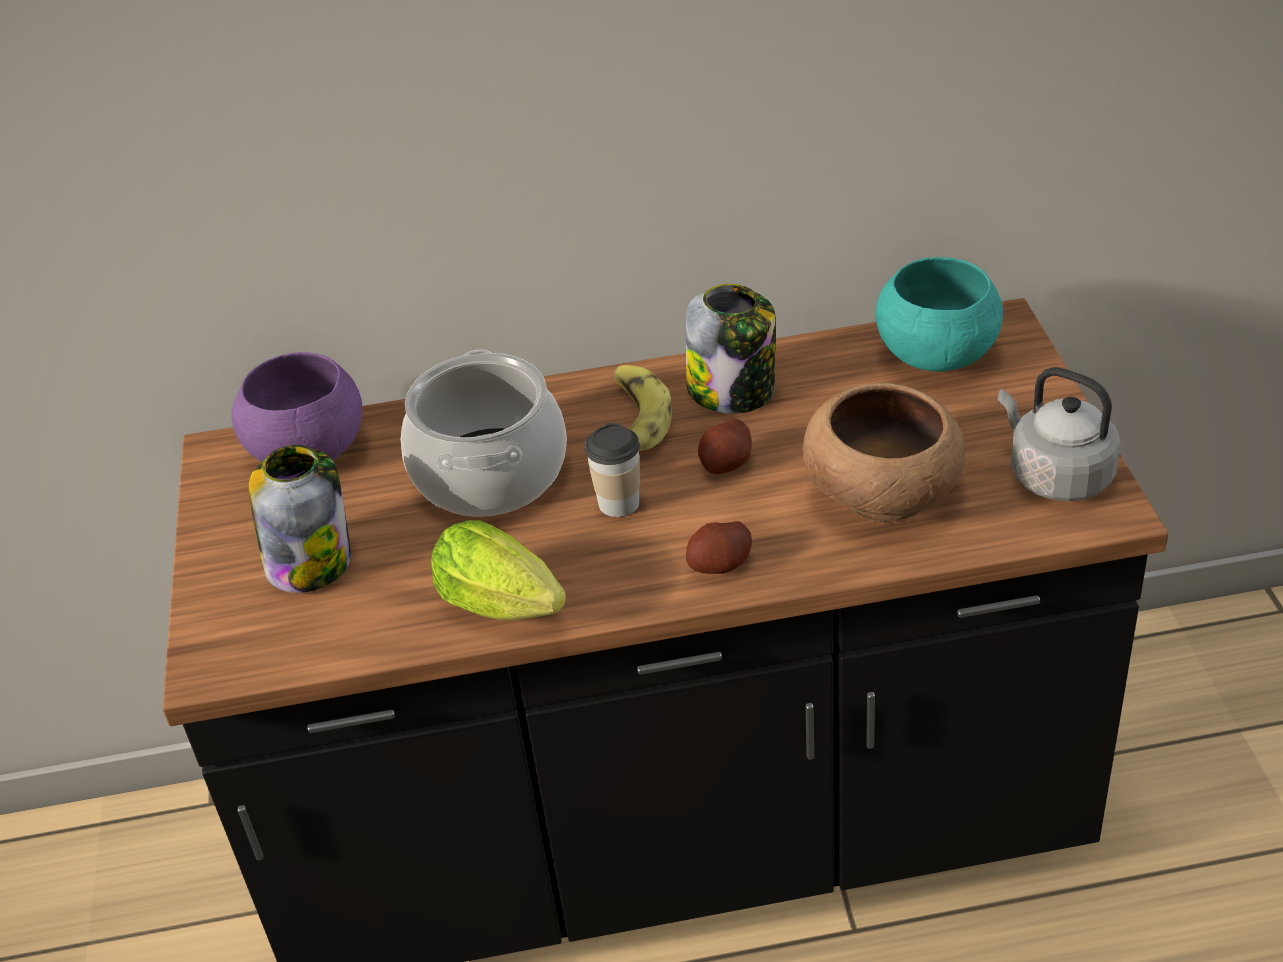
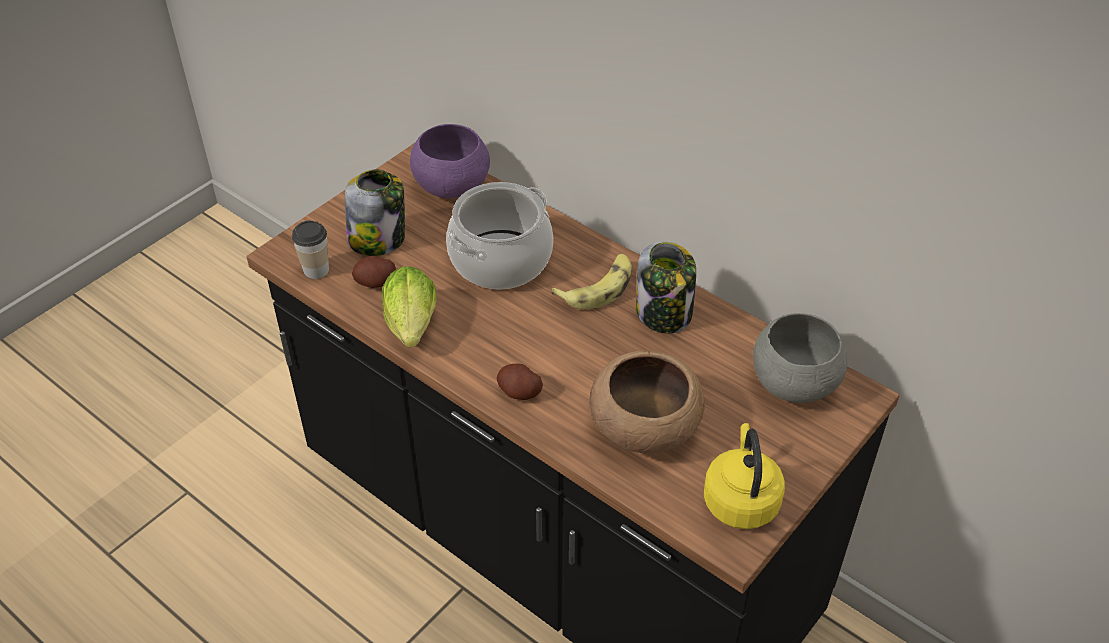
camera: 45 degrees right, 5 degrees up
(618, 503) = (526, 323): cup -> cup (316, 270)
(726, 464) = (601, 347): potato -> potato (375, 282)
(936, 356) = (792, 383): turquoise bowl -> grey bowl
(1055, 475) = (740, 500): grey kettle -> yellow kettle

